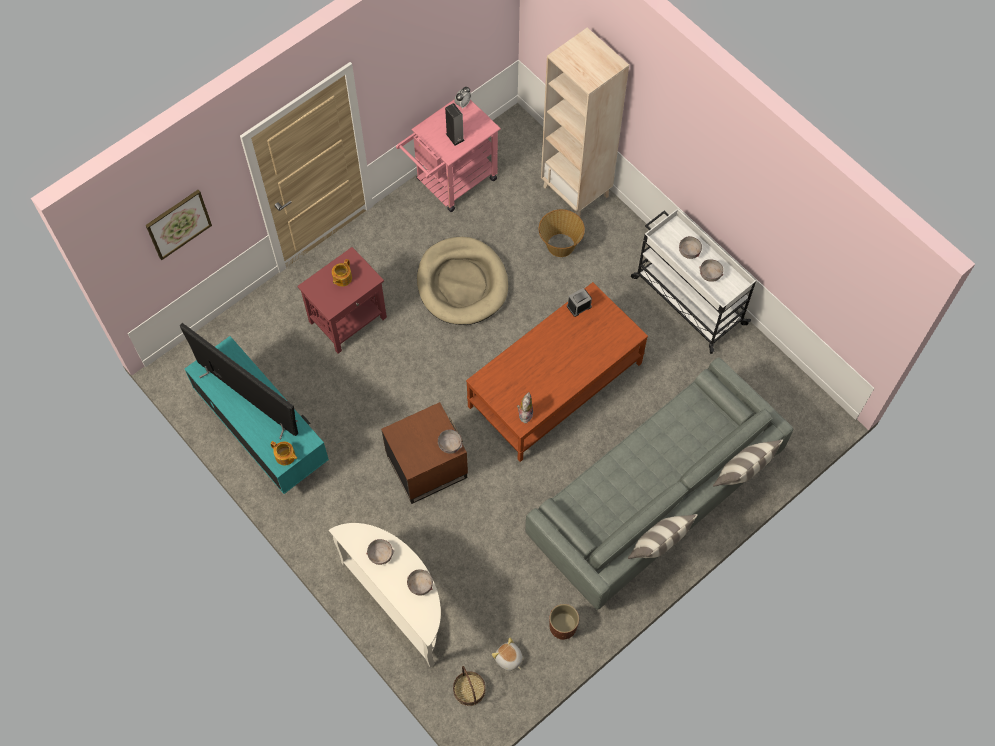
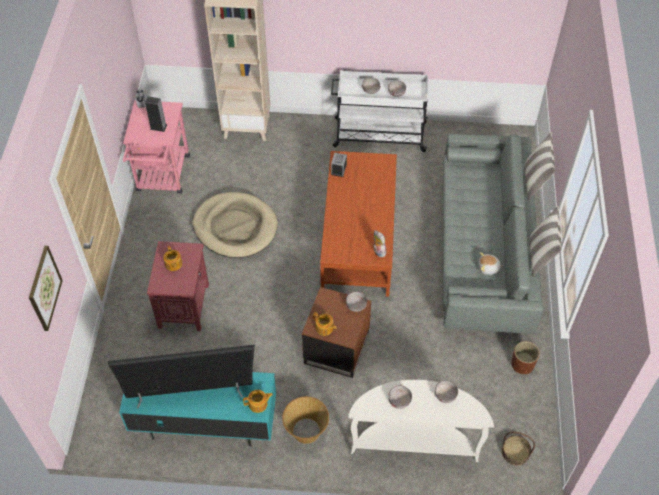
camera: 45 degrees left, 10 degrees down
(403, 441) = (324, 328): none -> teapot
(508, 658) = (515, 412): plush toy -> plush toy (488, 268)
(560, 245) = (271, 161): basket -> basket (306, 431)

